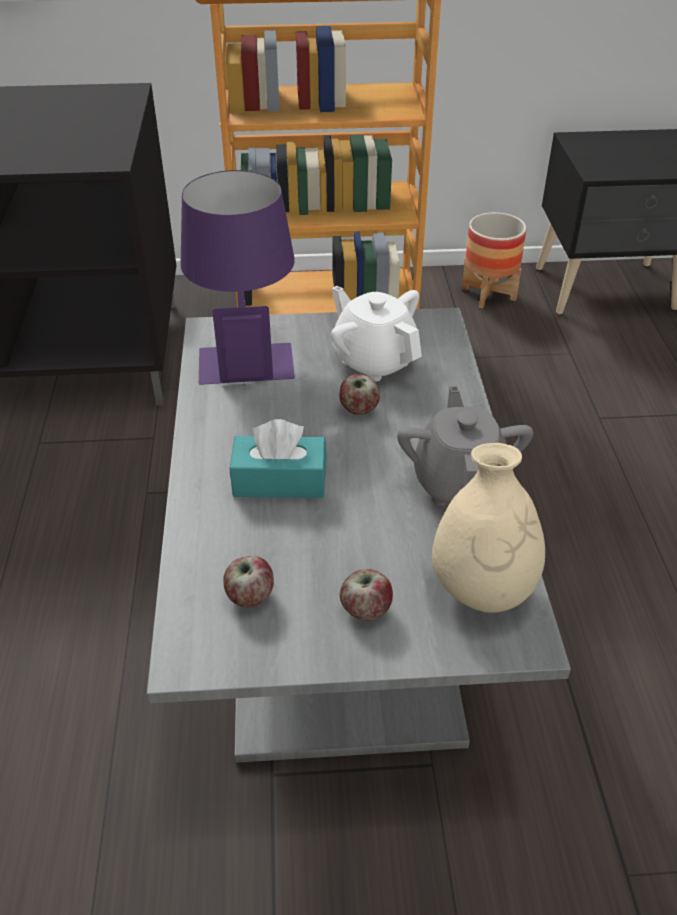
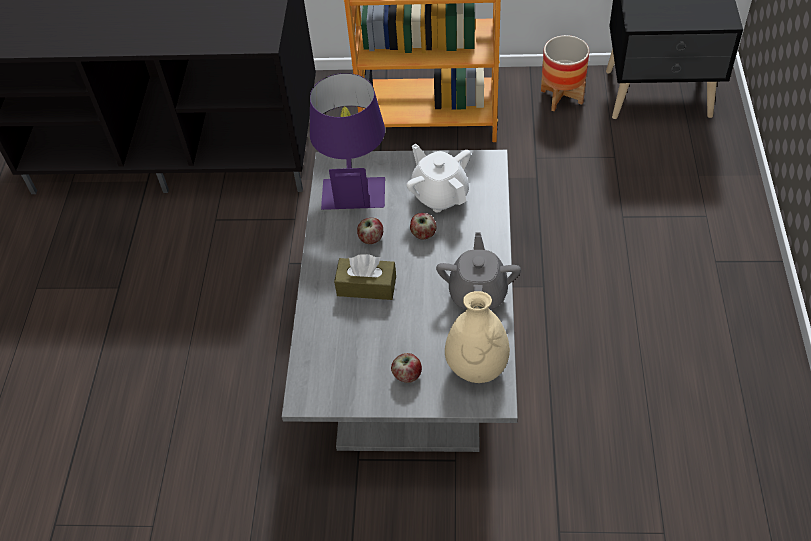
camera: 10 degrees right, 10 degrees up
(249, 596) = (341, 362): apple -> apple (371, 238)
(280, 481) = (366, 286): turquoise tissue box -> brown tissue box

